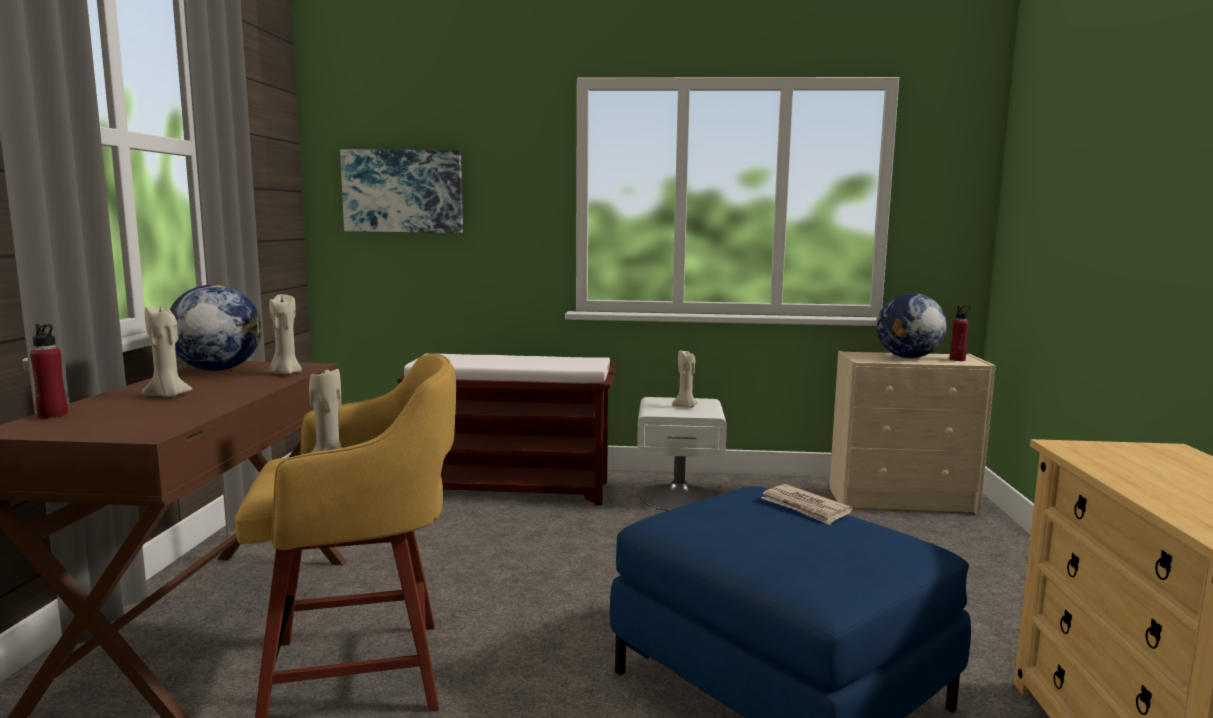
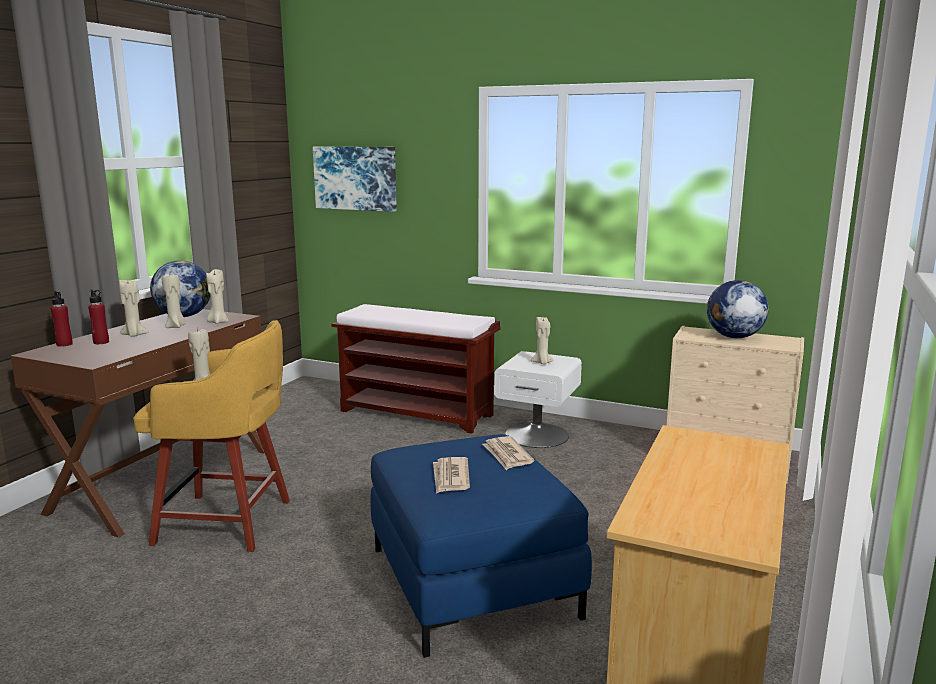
camera: 20 degrees right, 5 degrees up
(225, 382) = (176, 327): none -> beige candle
(777, 544) = (450, 477): none -> newspaper
(957, 359) = (778, 343): red bottle -> red bottle (101, 342)

